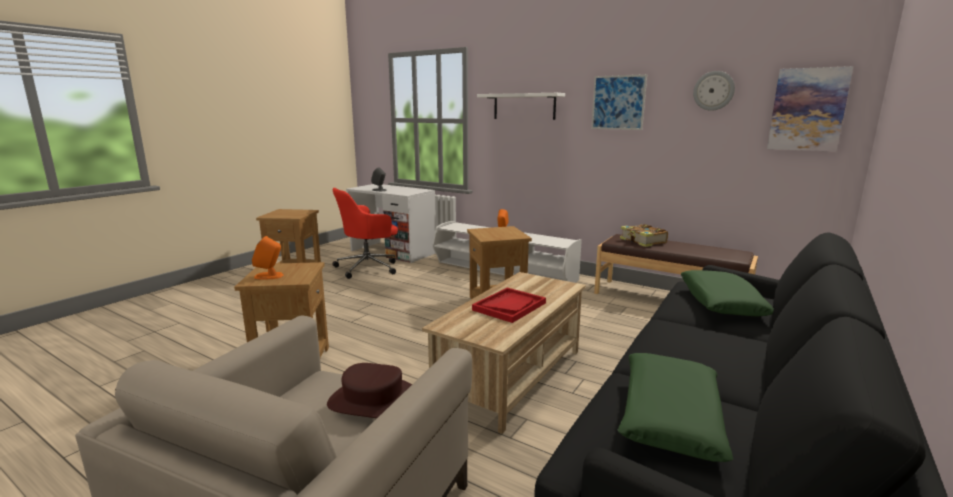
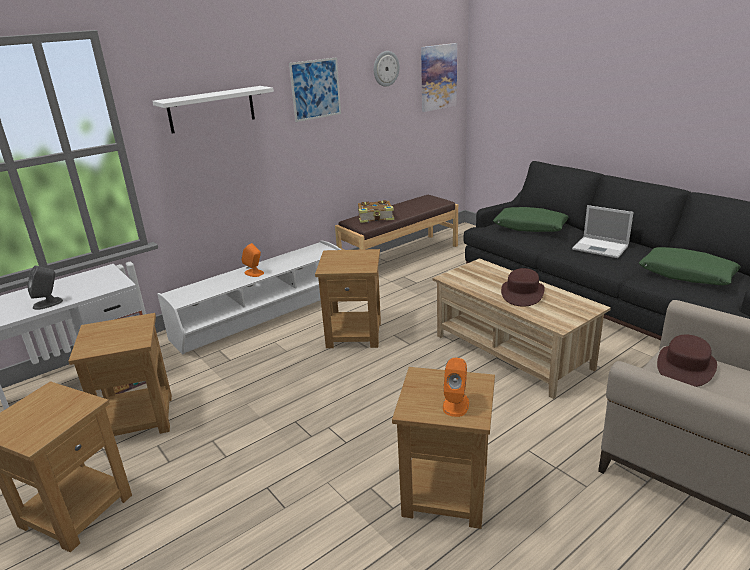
camera: 70 degrees left, 10 degrees up
(368, 267) = (137, 419): red office chair -> brown side table
(509, 306) = (522, 293): red tray -> brown hat
(700, 345) = (601, 248): none -> laptop

